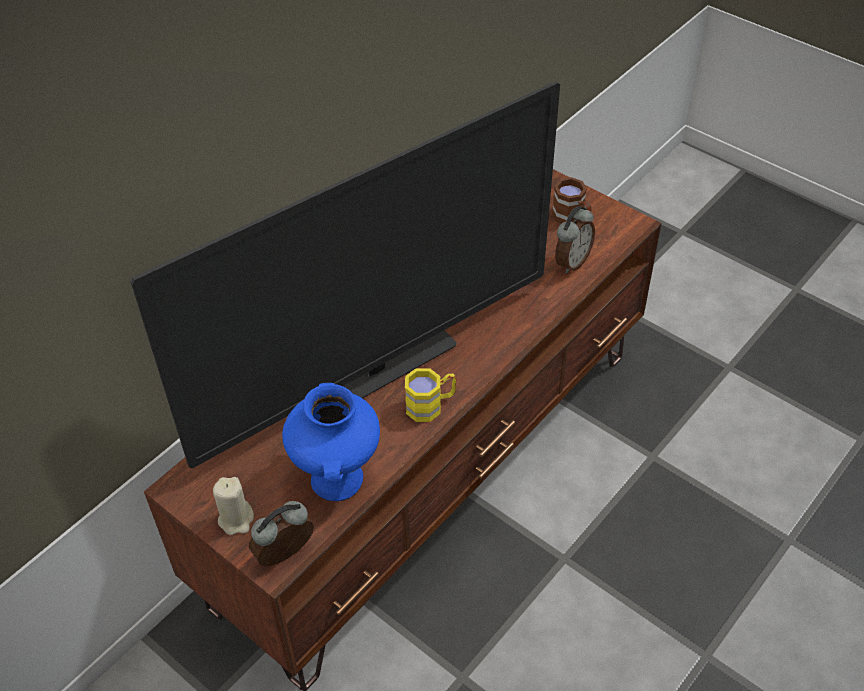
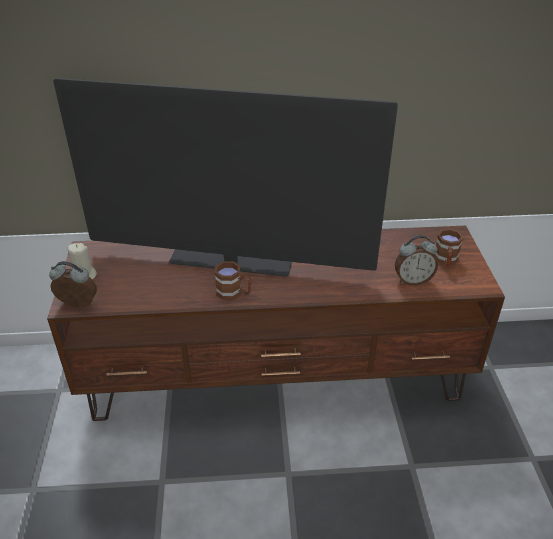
camera: 45 degrees right, 10 degrees down
(338, 480) = (145, 293): blue vase -> none
(431, 405) = (234, 293): yellow mug -> brown mug

